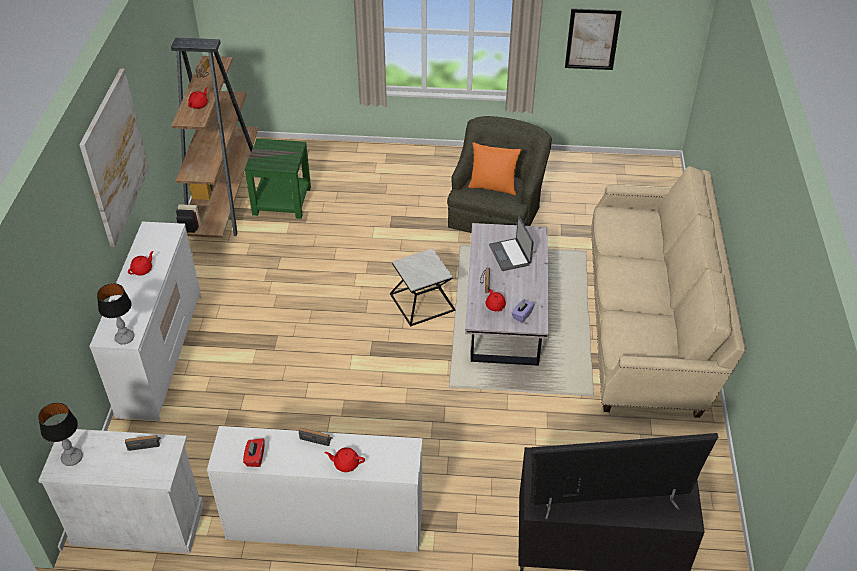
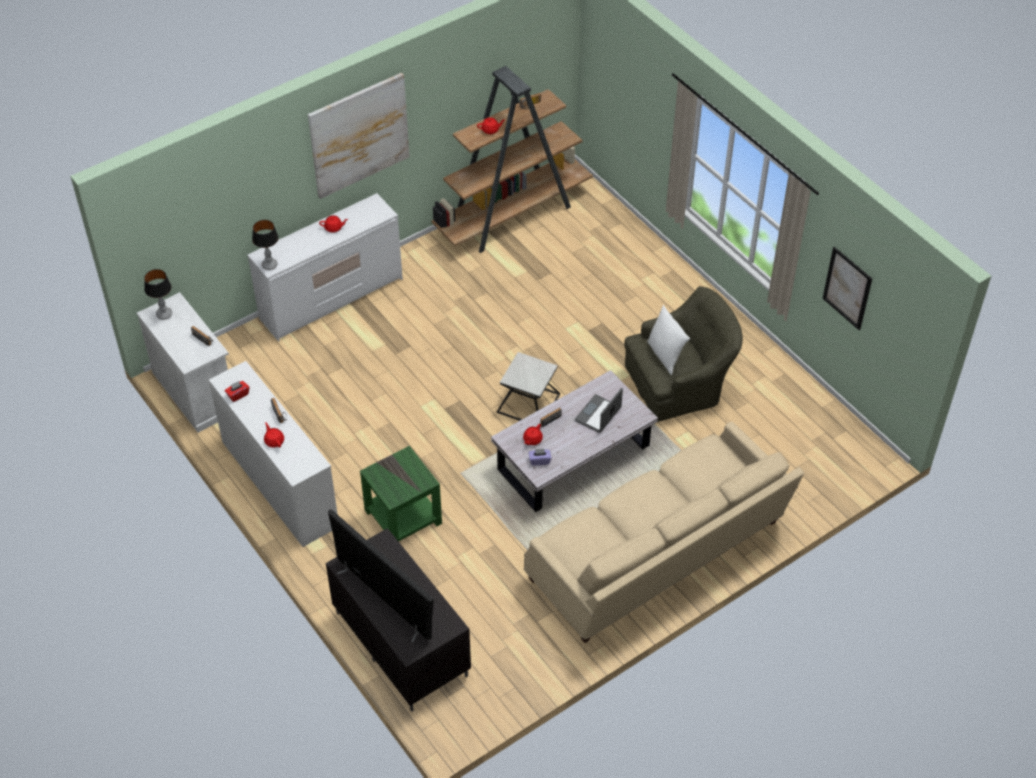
camera: 50 degrees right, 5 degrees up
(281, 201) = (544, 250): green side table -> green side table (402, 517)
(493, 187) = (665, 356): orange pillow -> white pillow

